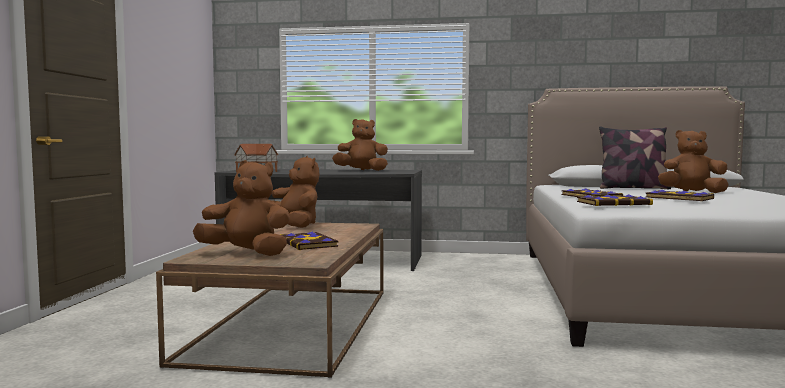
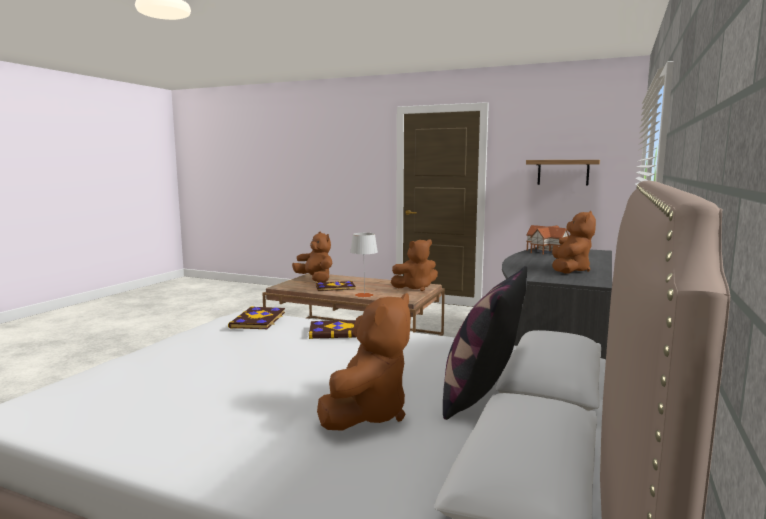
camera: 105 degrees right, 5 degrees up
(179, 87) = (563, 172): none -> shelf
(247, 253) = (315, 280): brown plush toy -> brown plush toy turned 75 degrees counterclockwise
(349, 234) = (364, 295): none -> grey table lamp
(678, 198) = (274, 361): book -> none

